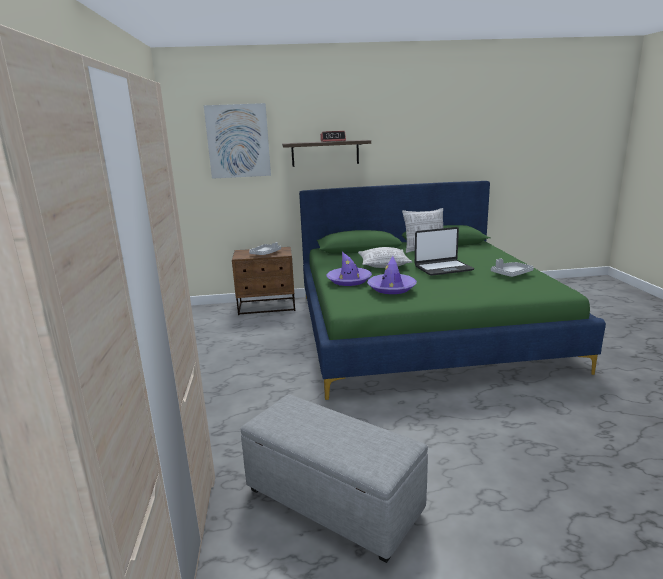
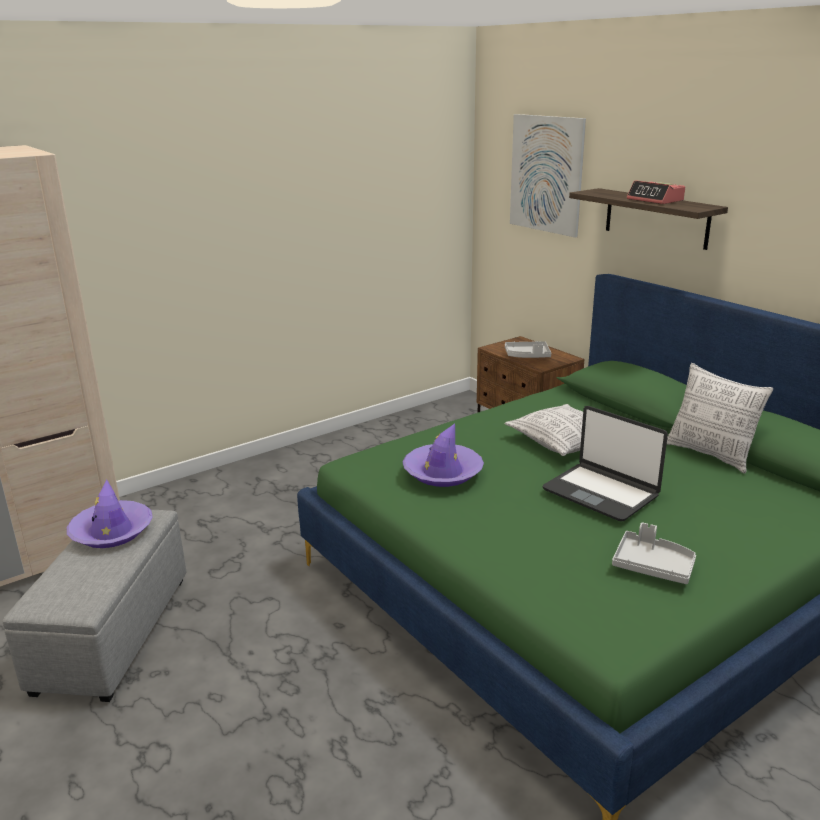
camera: 60 degrees right, 5 degrees up
(349, 280) = (458, 437): purple hat -> purple hat (112, 531)

